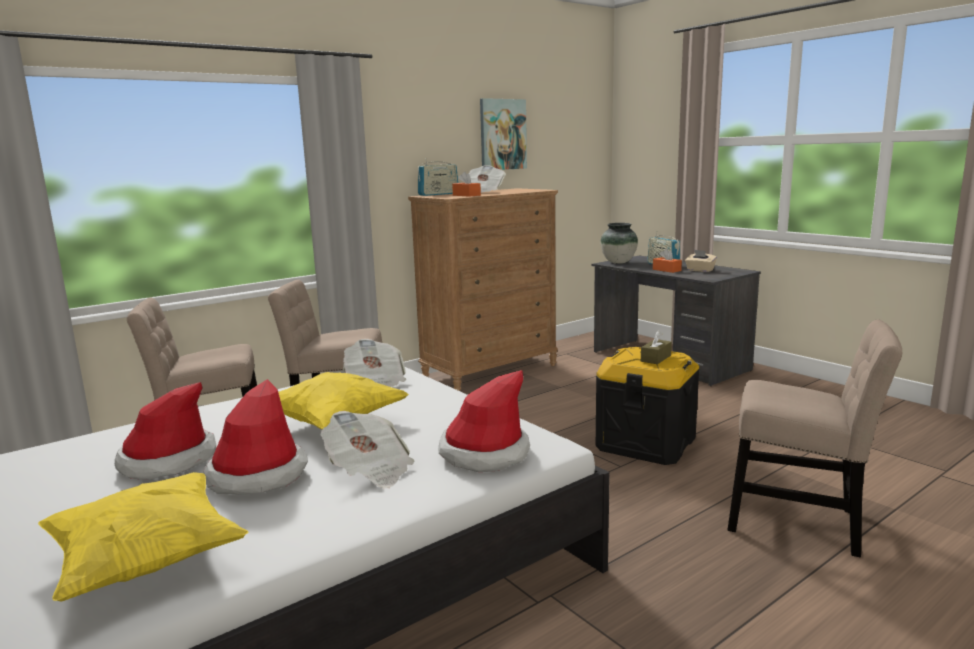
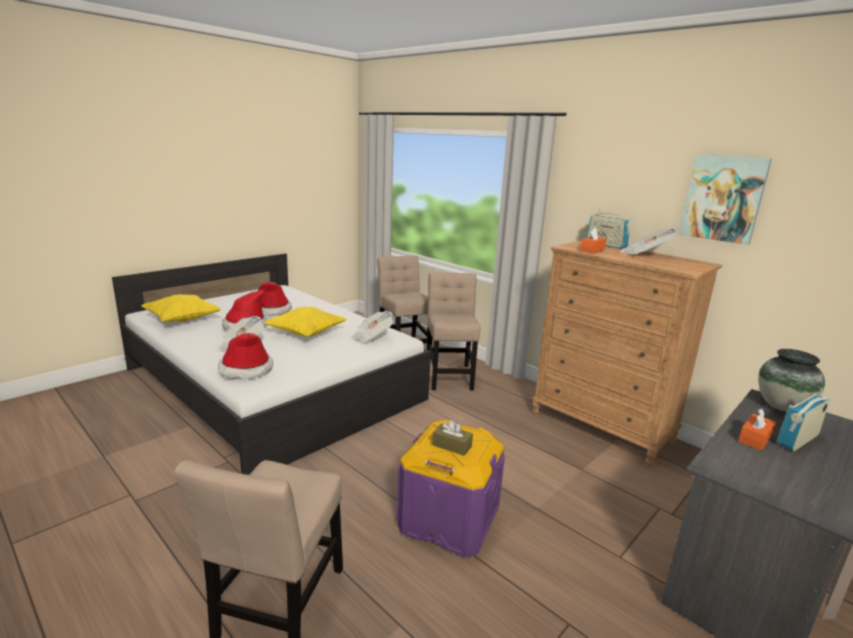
camera: 80 degrees right, 5 degrees up
(645, 443) = (448, 519): black storage box -> purple storage box
(700, 270) = (784, 468): beige tissue box -> none

